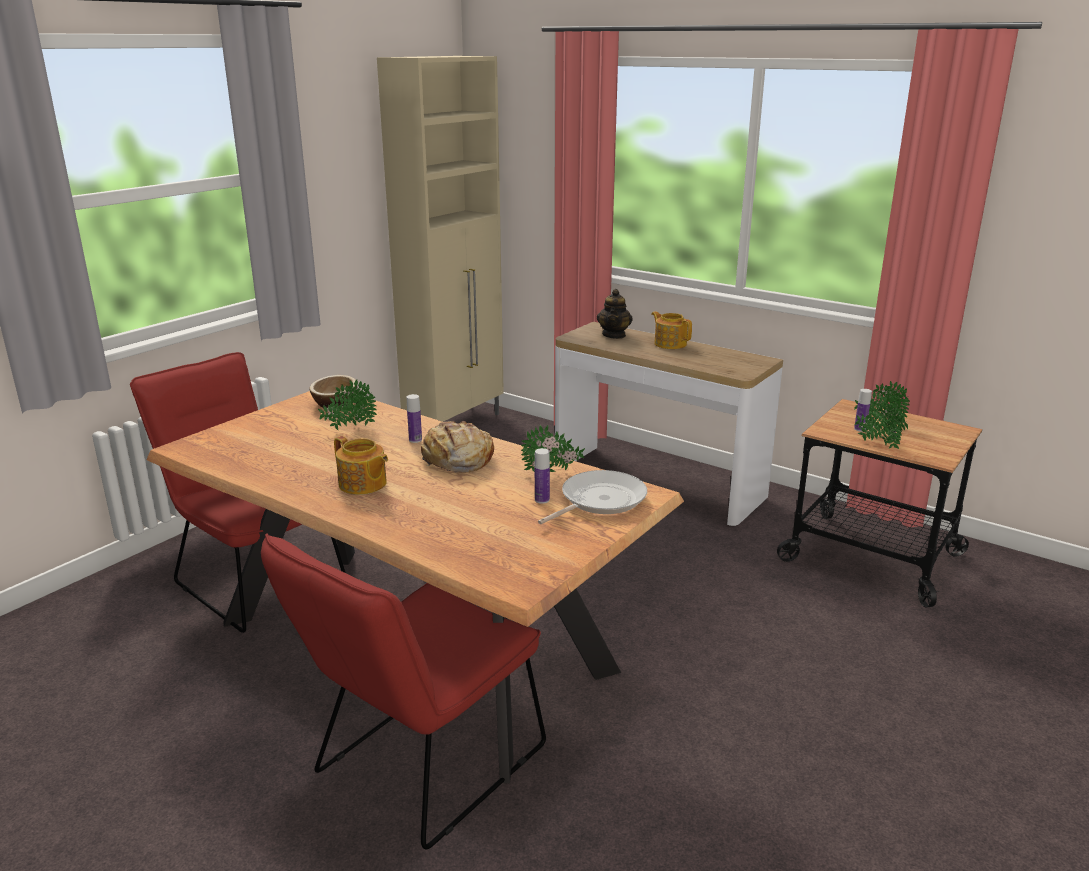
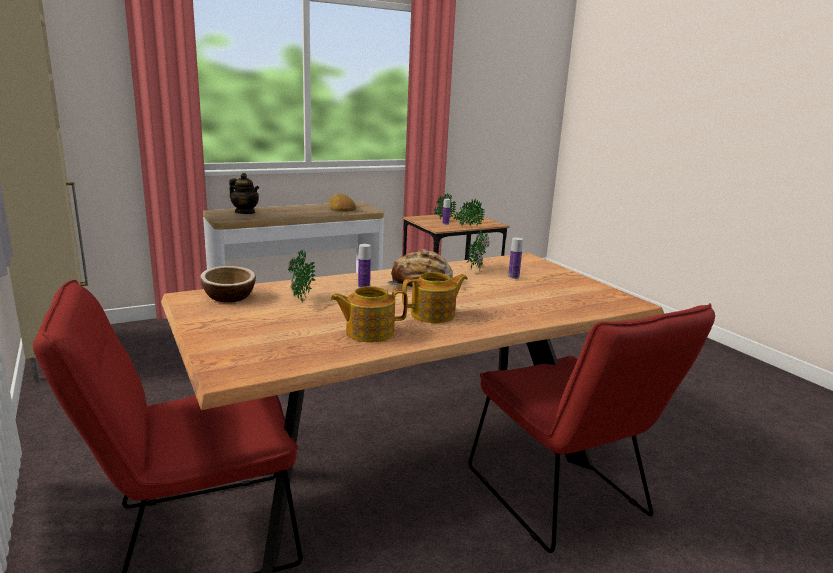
camera: 65 degrees left, 5 degrees down
(599, 501) = (526, 267): frying pan -> none
(670, 344) = (291, 208): teapot -> teapot (368, 332)
(721, 360) = (341, 208): none -> bread

